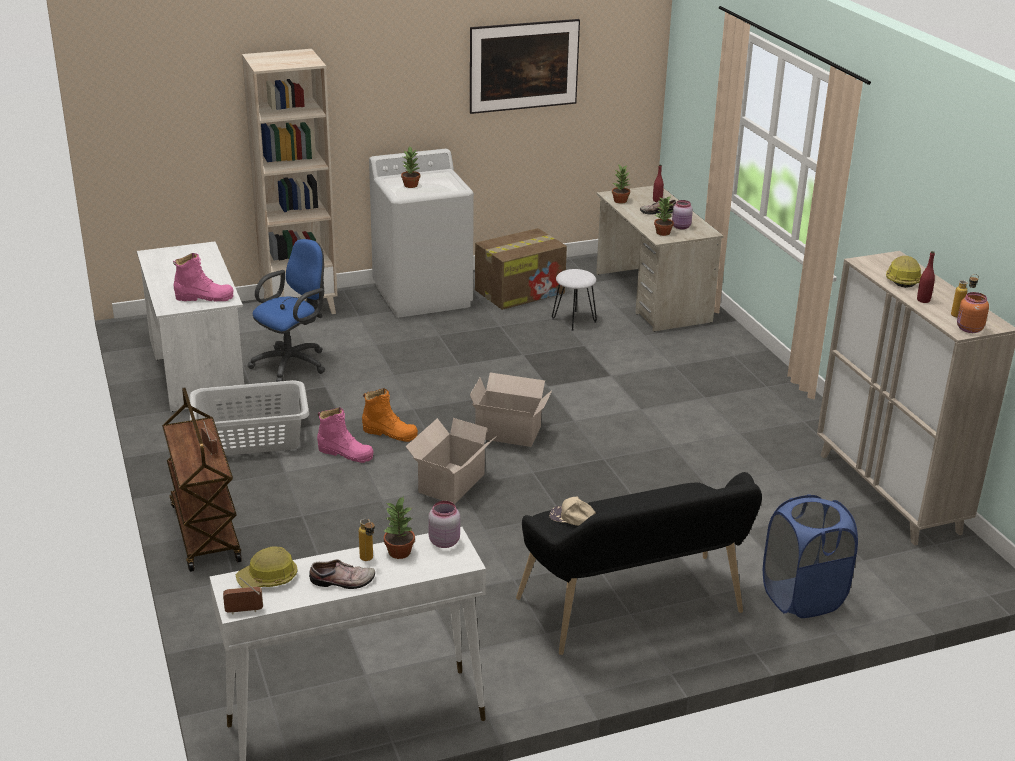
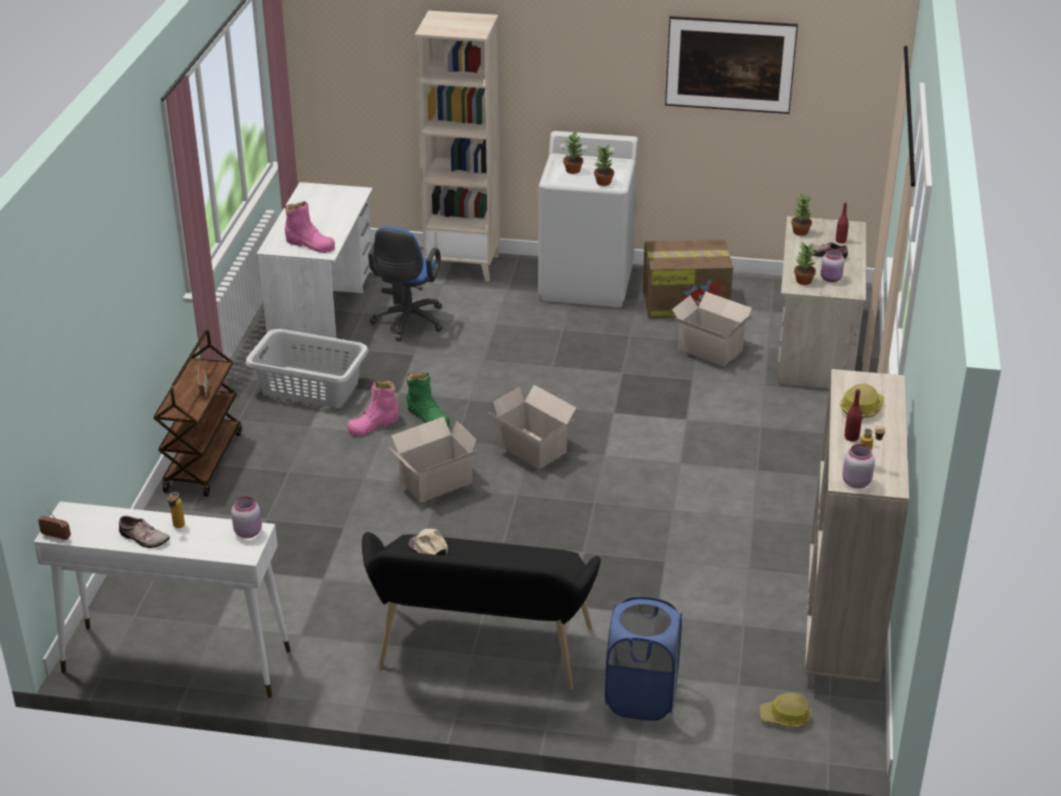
camera: 30 degrees right, 5 degrees up
(268, 578) = (96, 517): hard hat -> hard hat (785, 717)
(293, 363) = (407, 323): blue office chair -> blue office chair turned 120 degrees clockwise
(345, 453) = (373, 425): pink boot -> pink boot turned 90 degrees clockwise
(390, 433) = (428, 417): orange boot -> green boot
(399, 552) = (206, 529): potted plant -> potted plant (603, 182)
(573, 320) = (708, 349): white stool -> cardboard box
(968, 329) = (855, 482): orange jar -> pink jar

